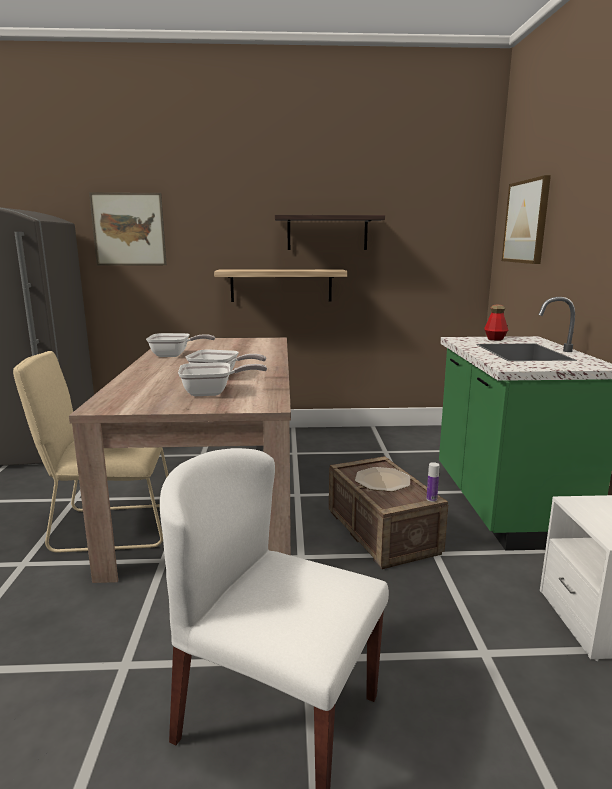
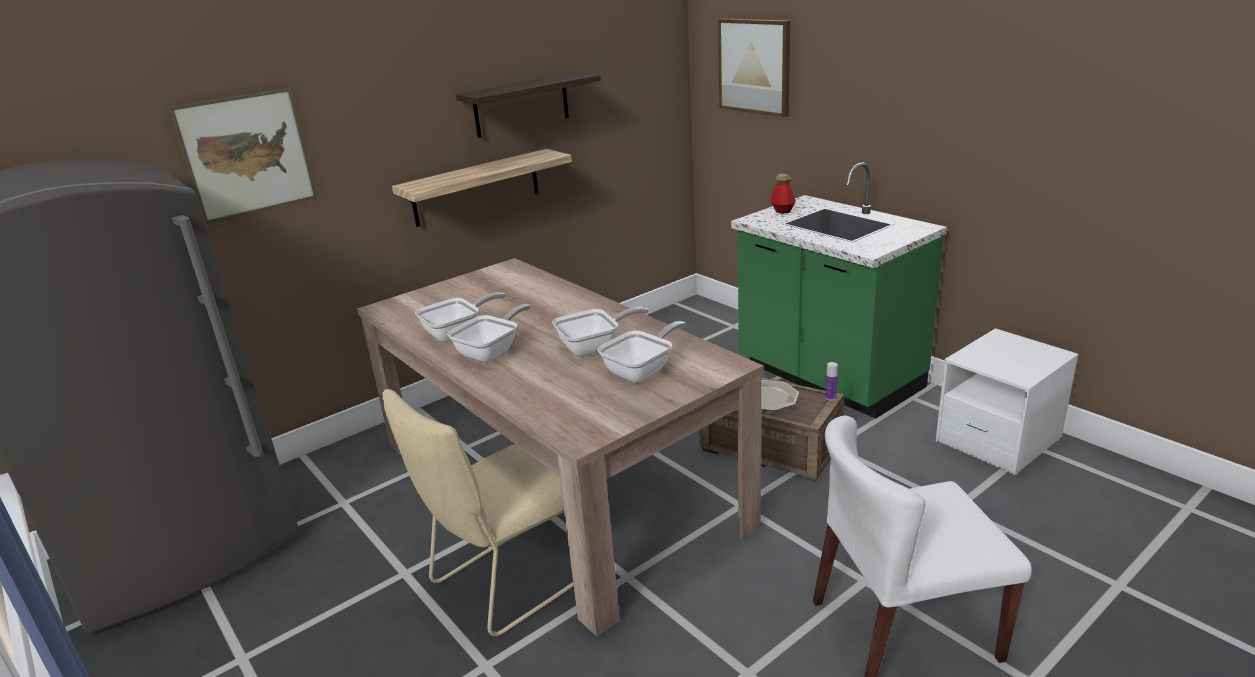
camera: 35 degrees left, 10 degrees up
(167, 365) = (492, 352): none -> frying pan

